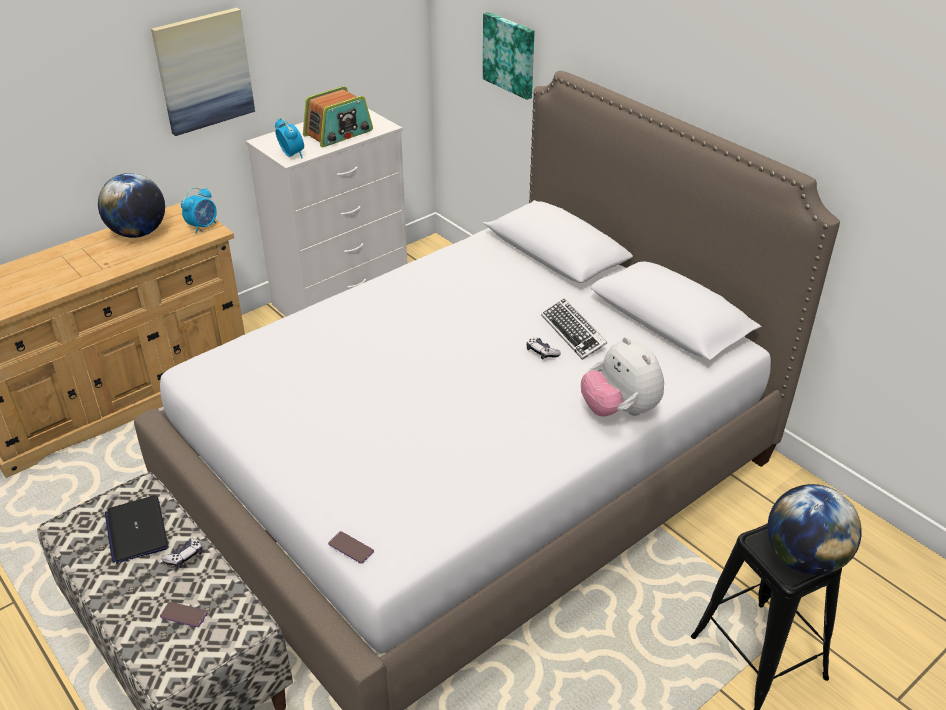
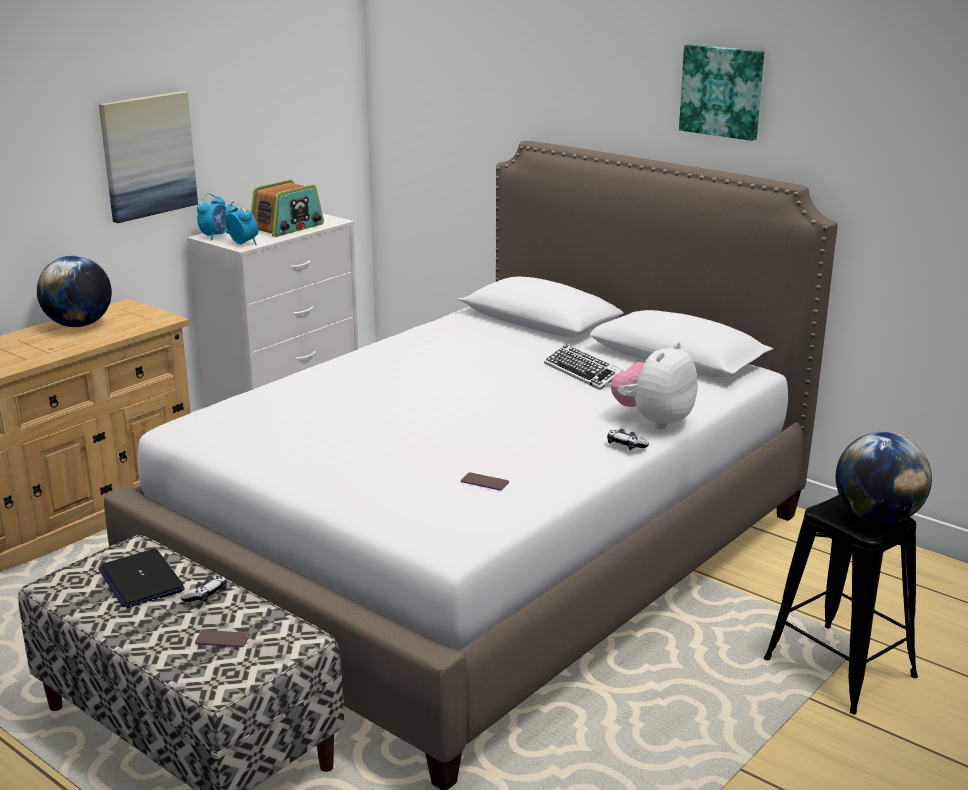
camera: 10 degrees left, 15 degrees down
(203, 226) = (151, 316): alarm clock -> alarm clock (216, 236)
(351, 548) = (411, 536): phone -> phone (484, 482)
(510, 54) = (463, 142): picture -> picture (722, 91)
(542, 352) = (556, 388): game controller -> game controller (626, 446)
(619, 410) = (654, 421): plush toy -> plush toy turned 75 degrees clockwise

